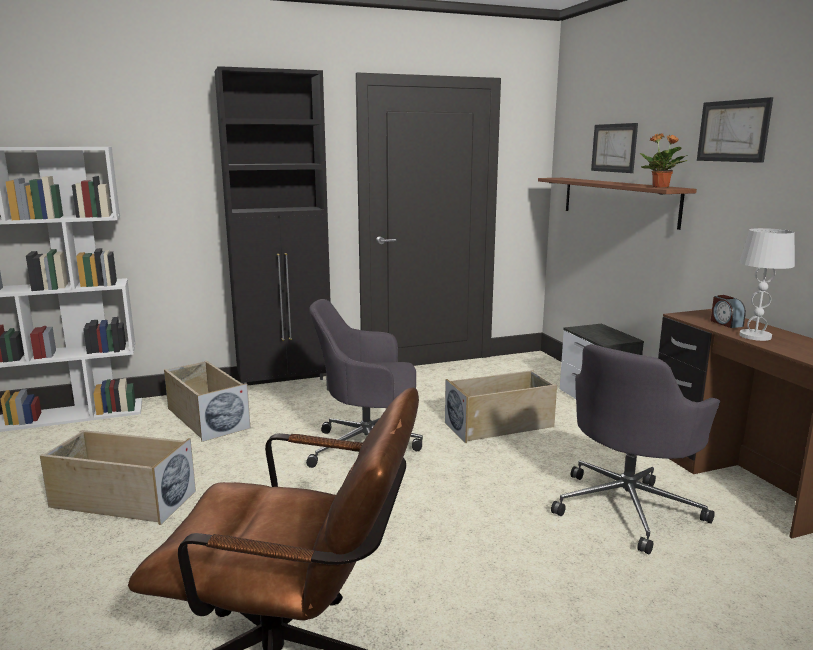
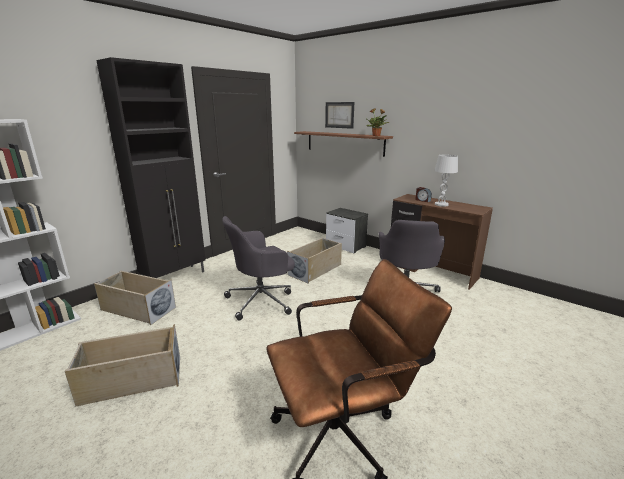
camera: 30 degrees left, 5 degrees up
(733, 131) = (412, 107): picture -> none

